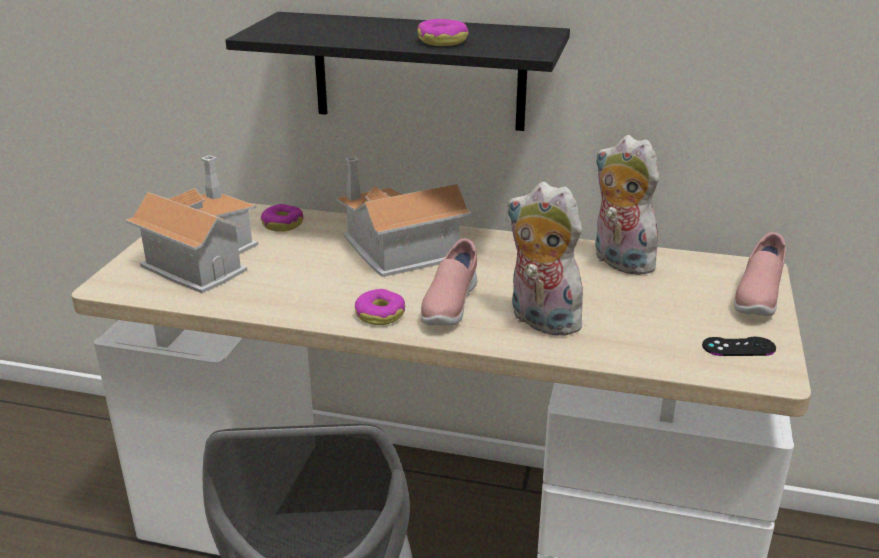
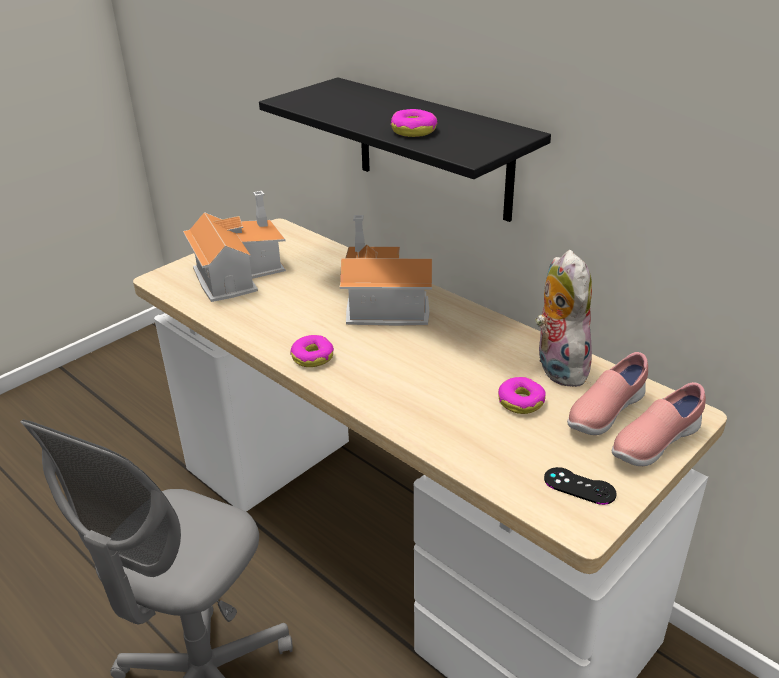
camera: 30 degrees right, 5 degrees up
(282, 224) = (319, 257): donut -> donut (521, 401)
(449, 306) = (370, 366): pink shoe -> pink shoe (604, 413)
(540, 321) = (429, 402): plush toy -> none

